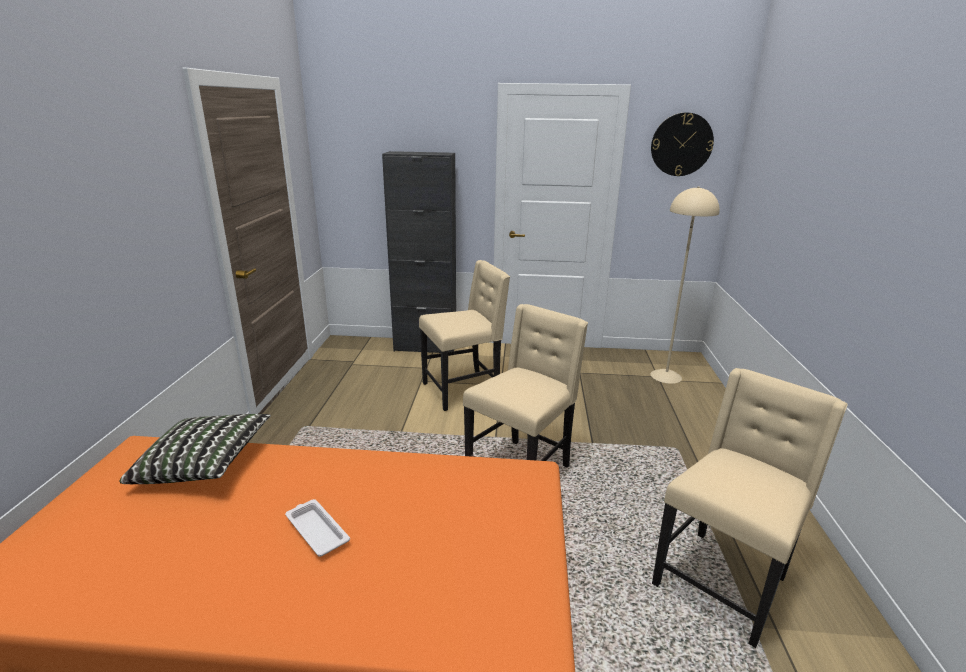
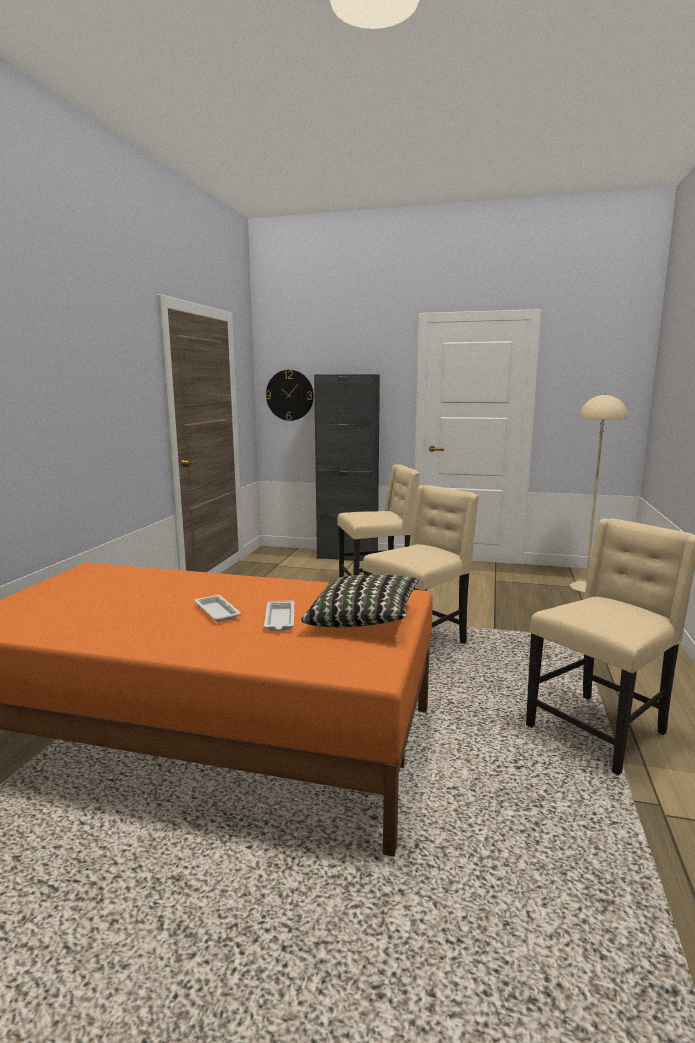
camera: 10 degrees right, 10 degrees down
(204, 465) = (138, 578): pillow -> pillow (363, 620)
(398, 540) = (280, 620): none -> white tray
(681, 144) = (594, 361): wall clock -> wall clock (290, 395)

